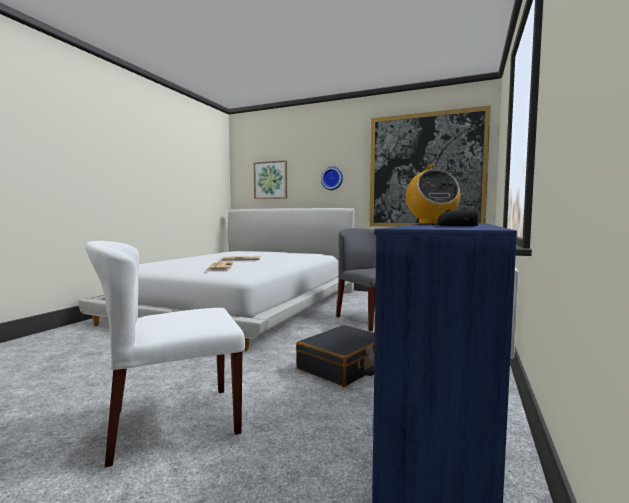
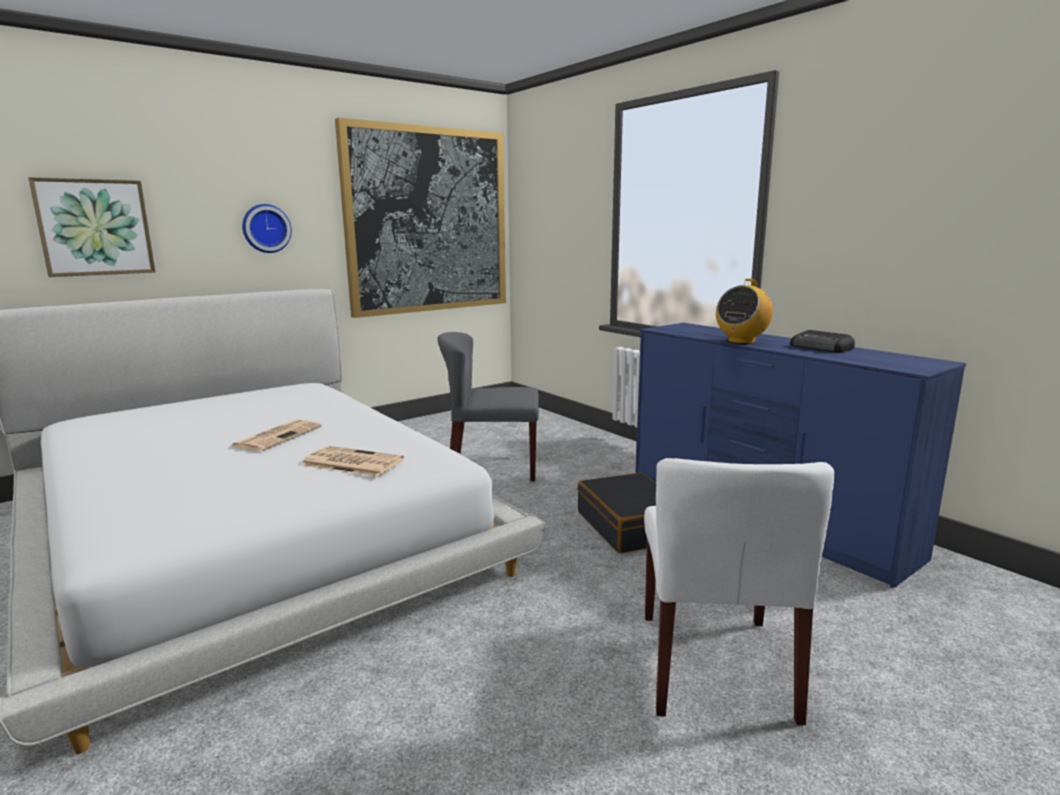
camera: 60 degrees left, 10 degrees up
(431, 224) = (741, 341): radio -> radio turned 105 degrees clockwise

